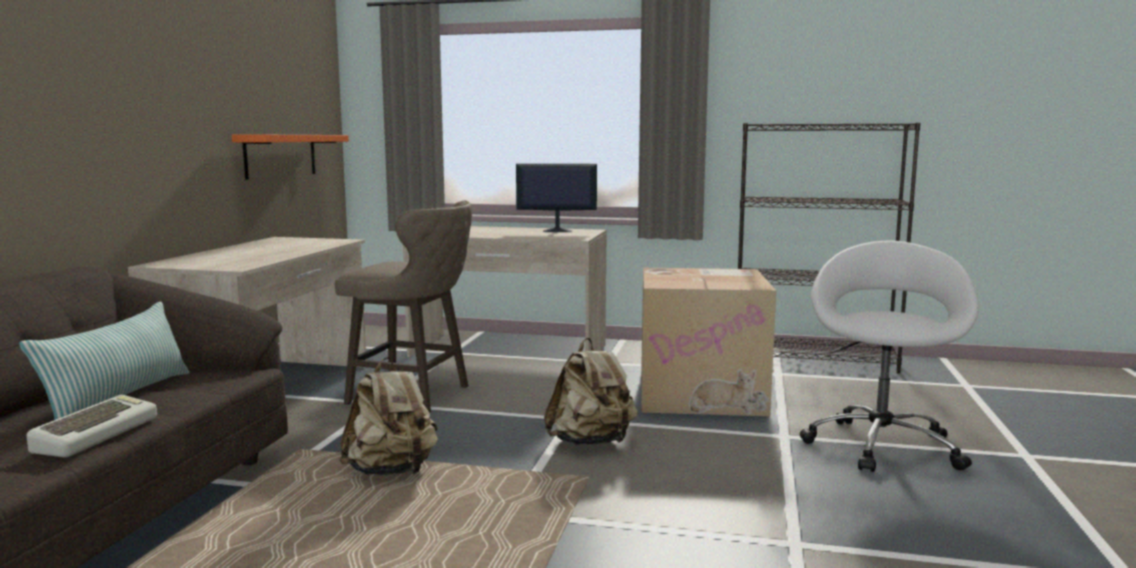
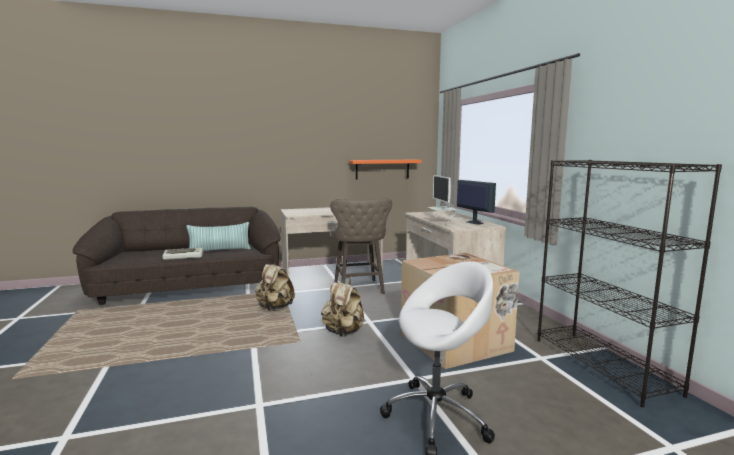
camera: 60 degrees right, 0 degrees up
(531, 237) = (442, 223): none -> monitor

